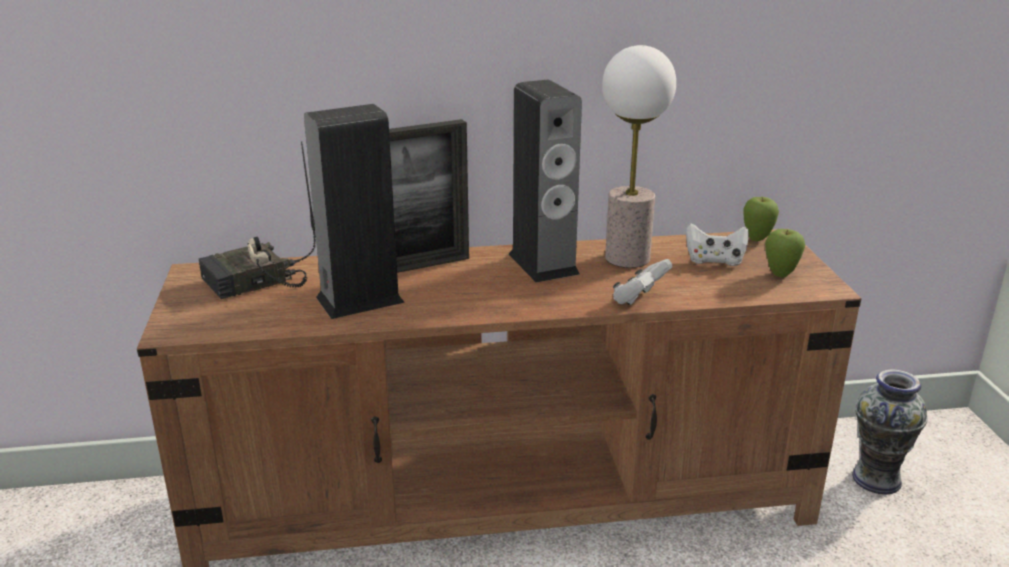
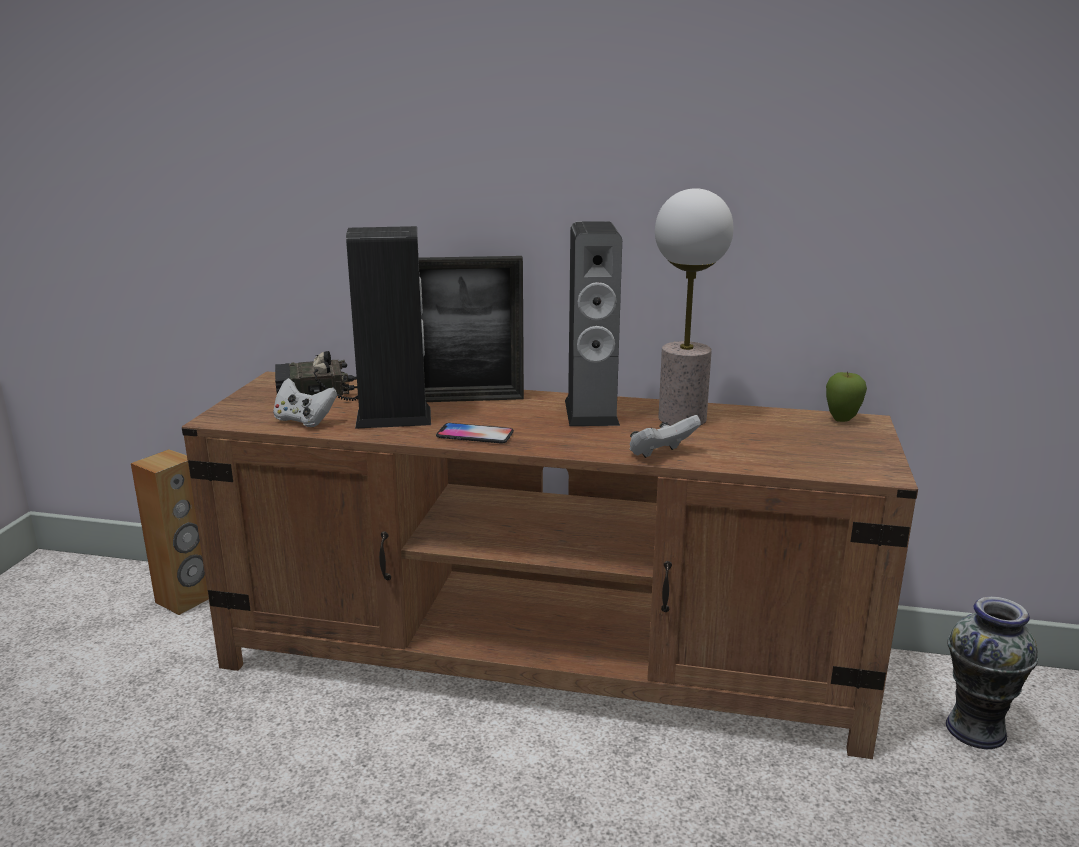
camera: 20 degrees right, 5 degrees down
(100, 520) = (186, 599): none -> brown speaker
(457, 307) = (475, 435): none -> phone
(714, 261) = (775, 433): white game controller -> white game controller (304, 421)
(780, 274) = (839, 454): apple -> none

